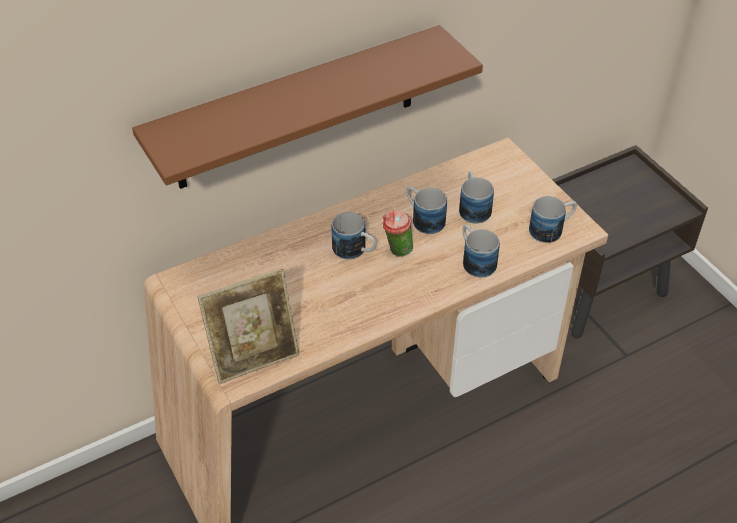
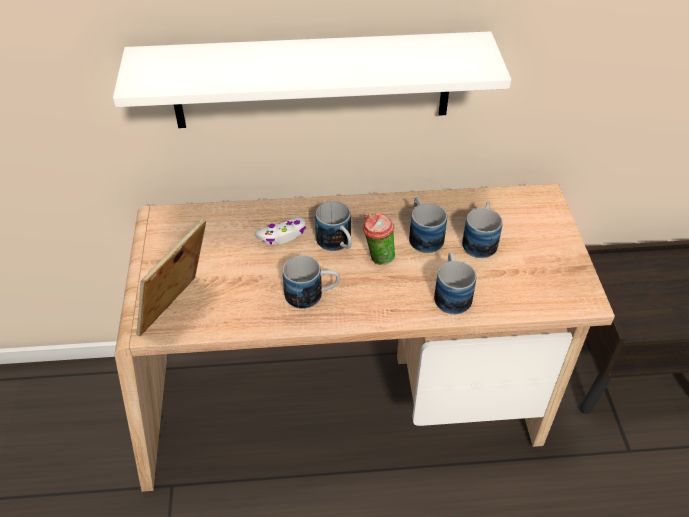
camera: 25 degrees right, 0 degrees up
(254, 357) = (179, 312): picture frame -> picture frame turned 120 degrees clockwise
(296, 109) = (312, 81): brown shelf -> white shelf
(301, 259) = (282, 235): none -> white game controller
(552, 229) = (552, 289): mug -> mug (312, 295)

